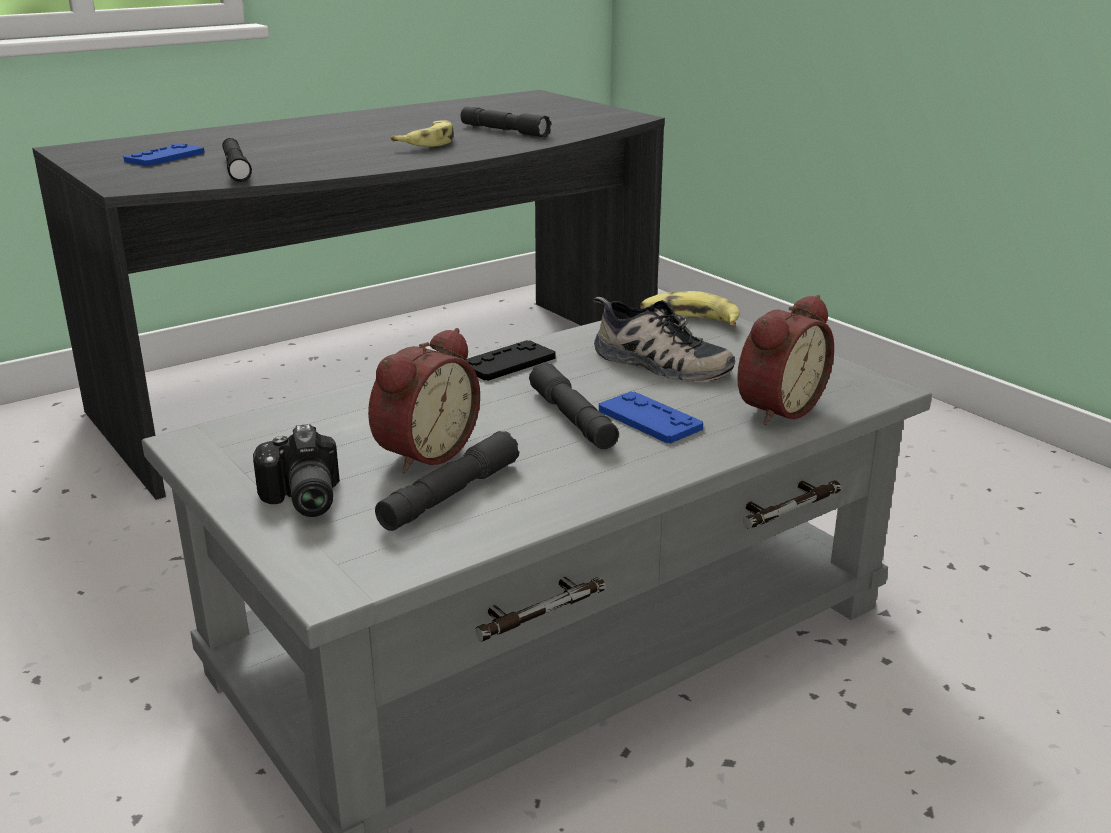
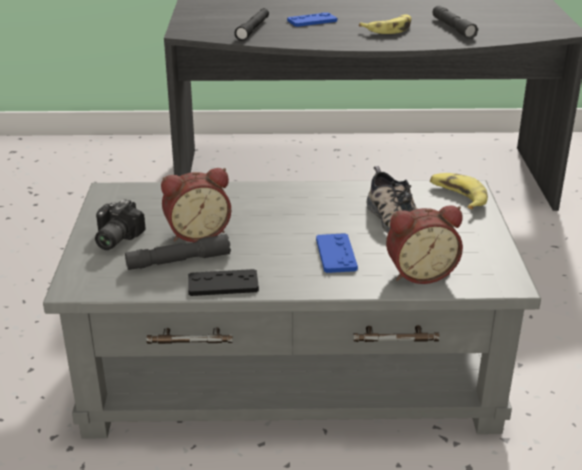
camera: 35 degrees right, 5 degrees up
(165, 157) = (230, 13): blue game controller -> blue game controller (312, 21)
(508, 362) = (310, 193): black game controller -> black game controller (223, 284)
(572, 419) = (295, 239): grey flashlight -> none

